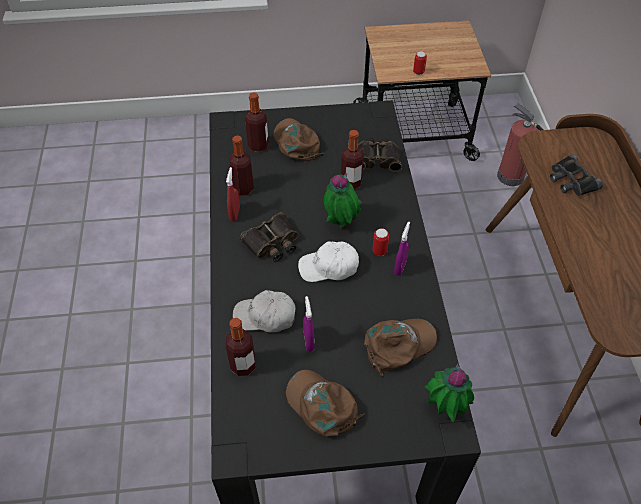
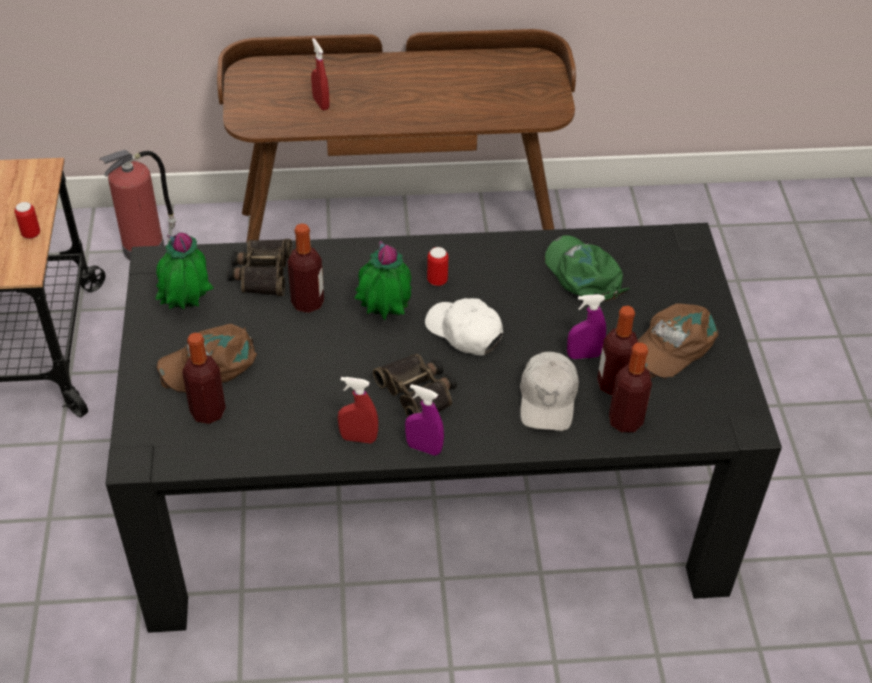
camera: 90 degrees left, 5 degrees down
(243, 188) = (304, 429): bottle -> bottle (613, 384)
(329, 267) = (464, 332): white cap -> white cap turned 135 degrees clockwise
(399, 345) = (583, 273): brown cap -> green cap
(400, 267) = (465, 263): purple spray bottle -> purple spray bottle (424, 448)
(444, 408) = (661, 244): potted plant -> potted plant (187, 308)
(571, 180) = (321, 103): black binoculars -> red spray bottle

